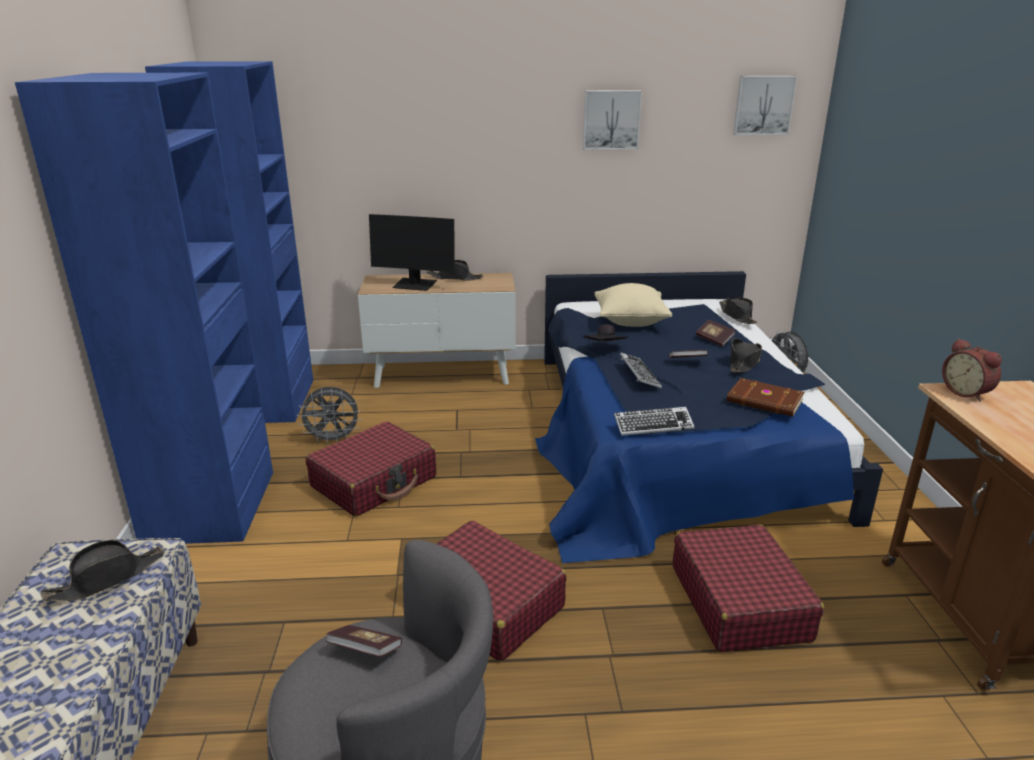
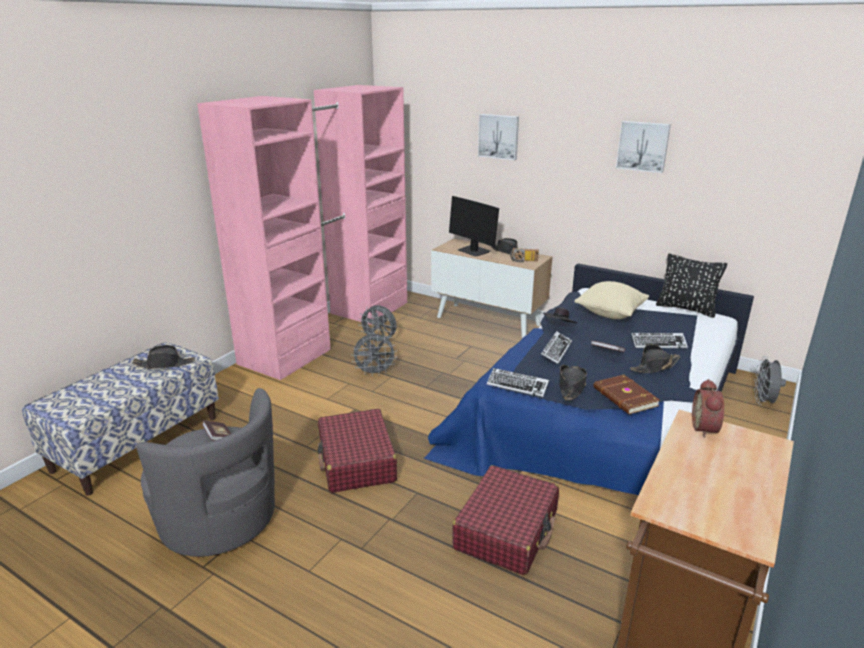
camera: 35 degrees right, 0 degrees up
(242, 446) = (331, 330): blue wardrobe -> pink wardrobe
(374, 482) = (375, 373): red suitcase -> grey fan
(489, 284) = (523, 261): none -> radio
(683, 300) = (686, 309): none -> black pillow
(714, 340) = (658, 343): book -> keyboard
(737, 316) = (711, 332): black hat -> black hat (571, 387)
(763, 105) = (789, 147): picture -> picture (499, 136)

